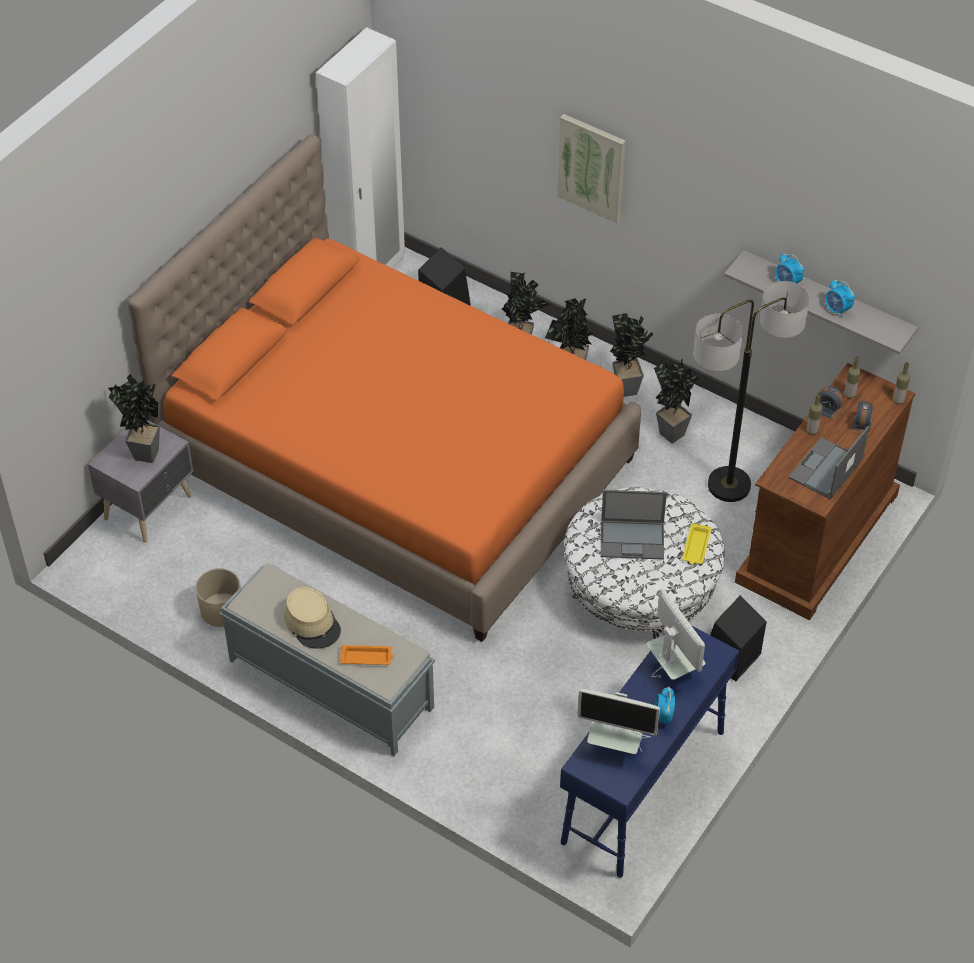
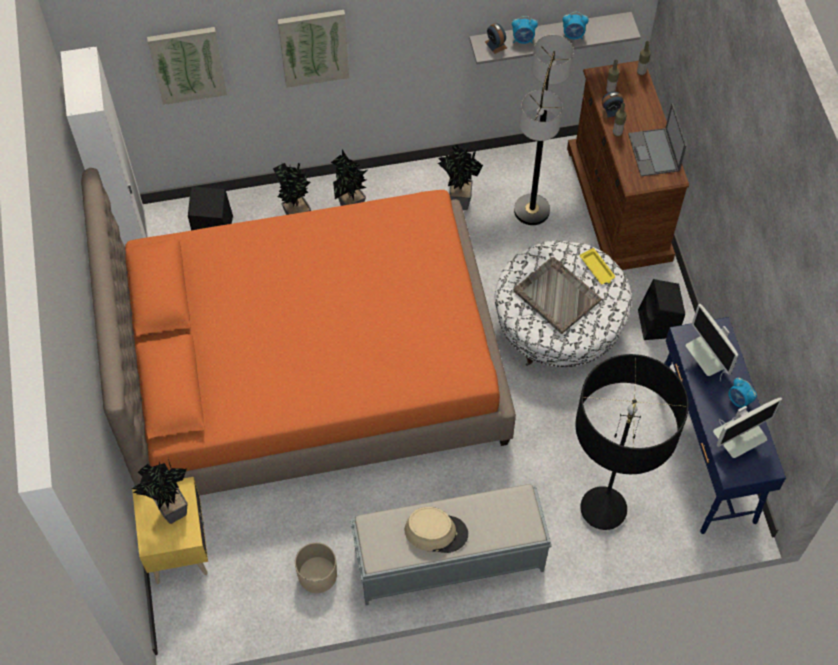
camera: 45 degrees left, 10 degrees up
(150, 507) = (179, 546): grey nightstand -> yellow nightstand
(367, 657) = (498, 523): orange tray -> none
(477, 114) = (187, 64): none -> picture
(499, 755) = (603, 510): none -> black floor lamp
(627, 386) = (396, 191): potted plant -> none
(633, 539) = (556, 295): laptop -> grey tray
(671, 670) = (708, 364): monitor -> monitor turned 135 degrees counterclockwise
(861, 425) = (640, 106): alarm clock -> alarm clock (495, 44)

